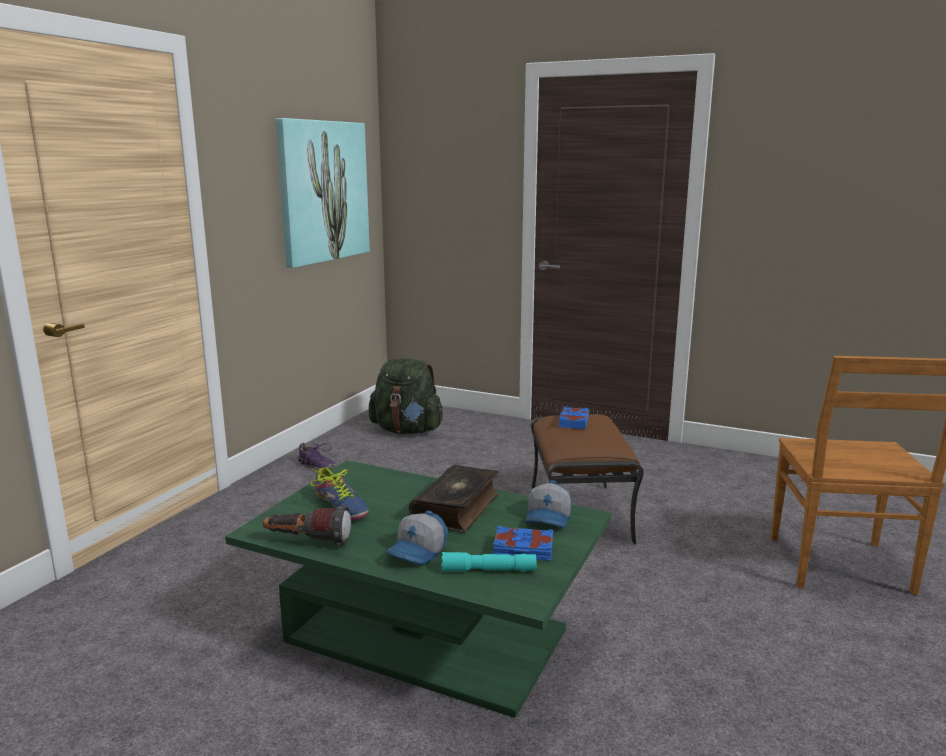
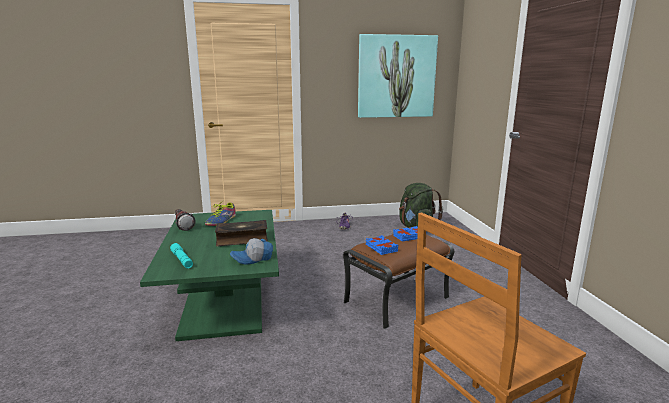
camera: 55 degrees right, 0 degrees up
(418, 552) = (189, 243): cap -> none
(523, 549) = (210, 261): blue book -> blue book (381, 248)

